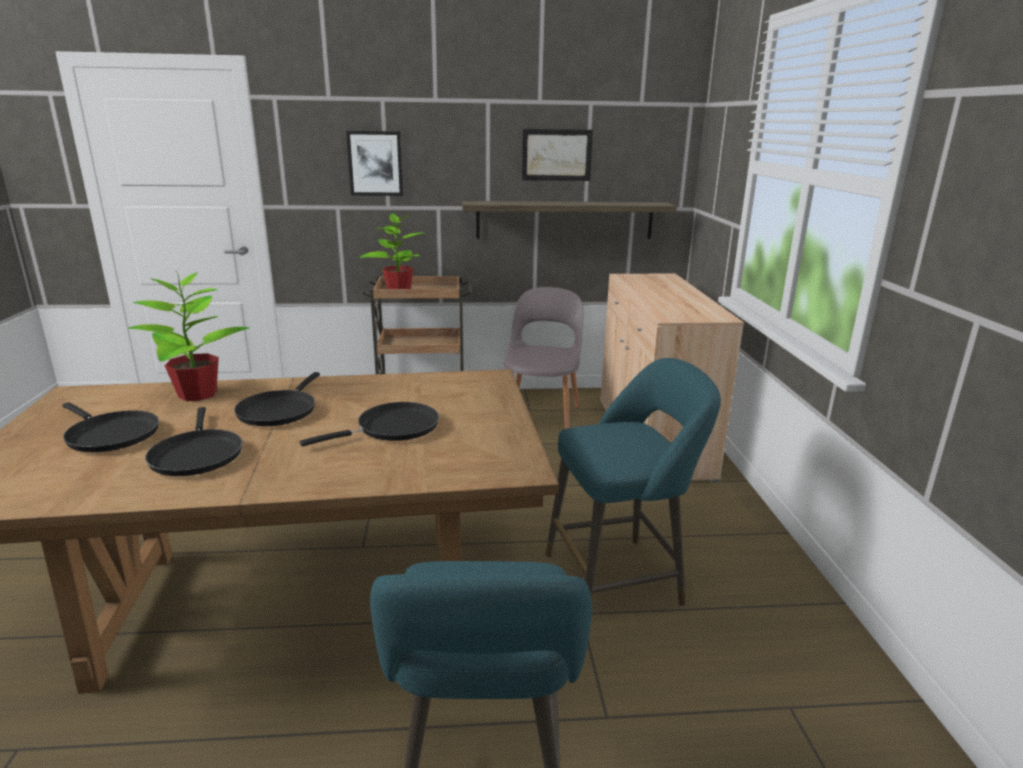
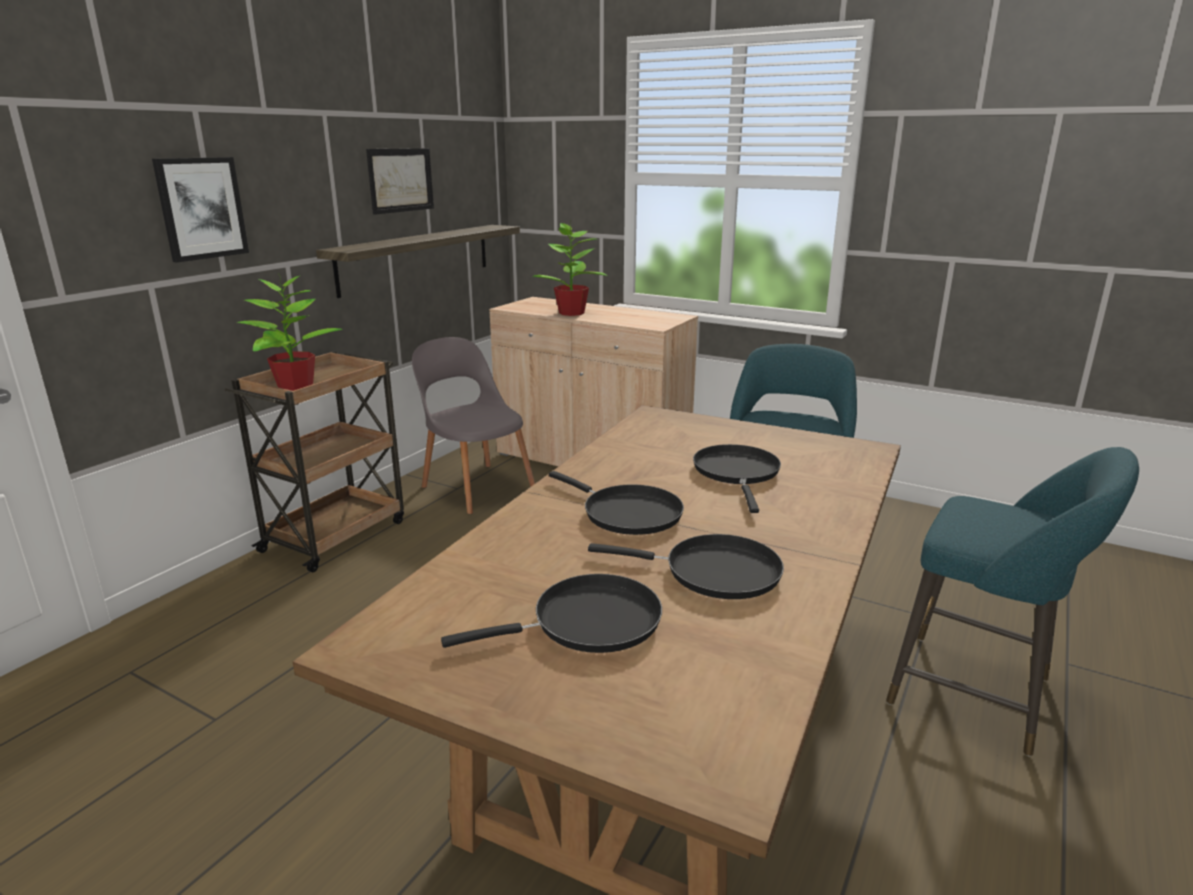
camera: 55 degrees left, 0 degrees up
(196, 394) = (506, 552): potted plant -> potted plant (571, 313)

